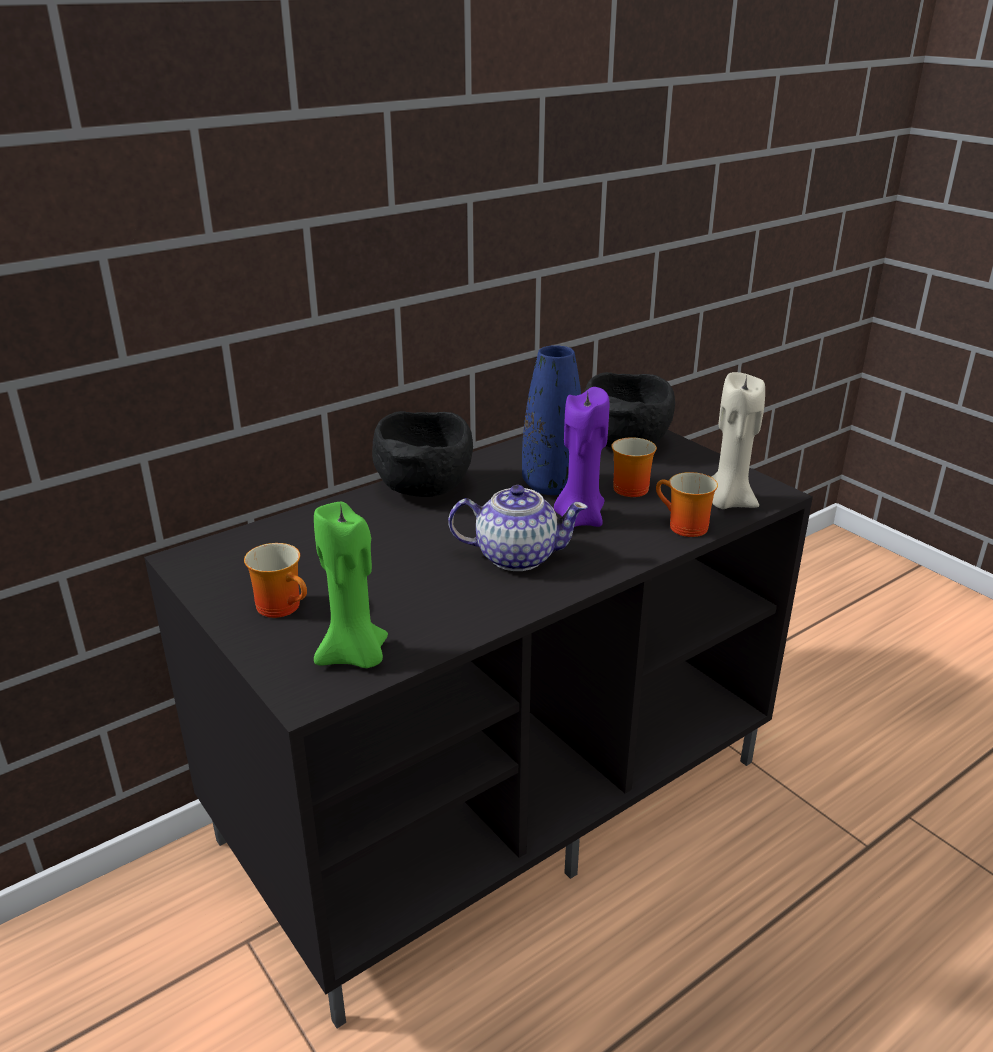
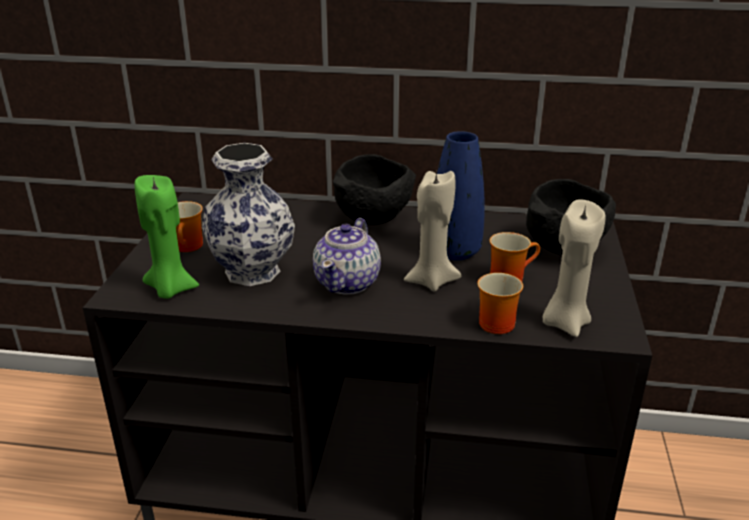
camera: 45 degrees right, 0 degrees up
(408, 593) = (254, 271): none -> vase
(515, 556) = (348, 282): teapot -> teapot turned 60 degrees clockwise
(579, 519) = (431, 281): purple candle -> beige candle

